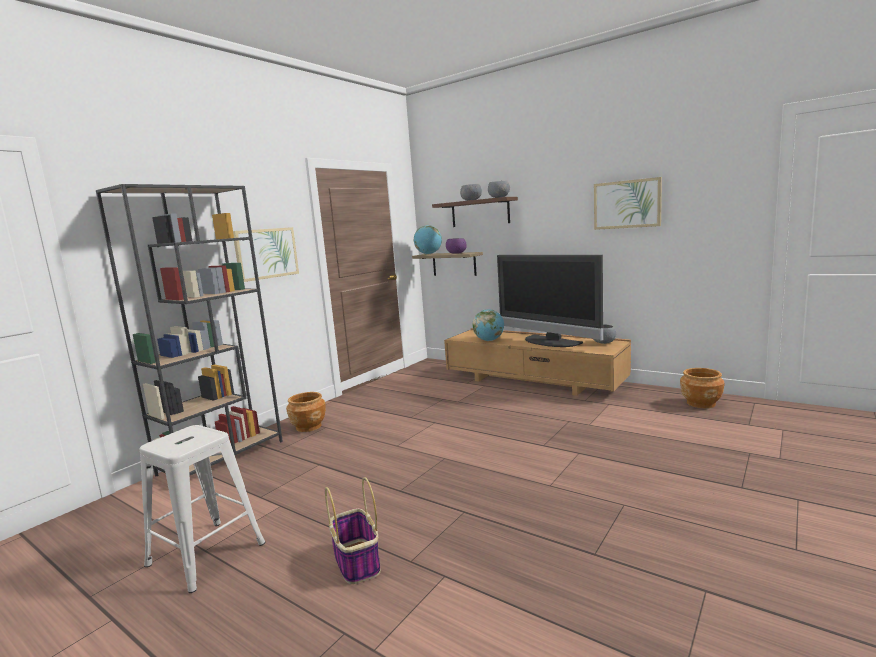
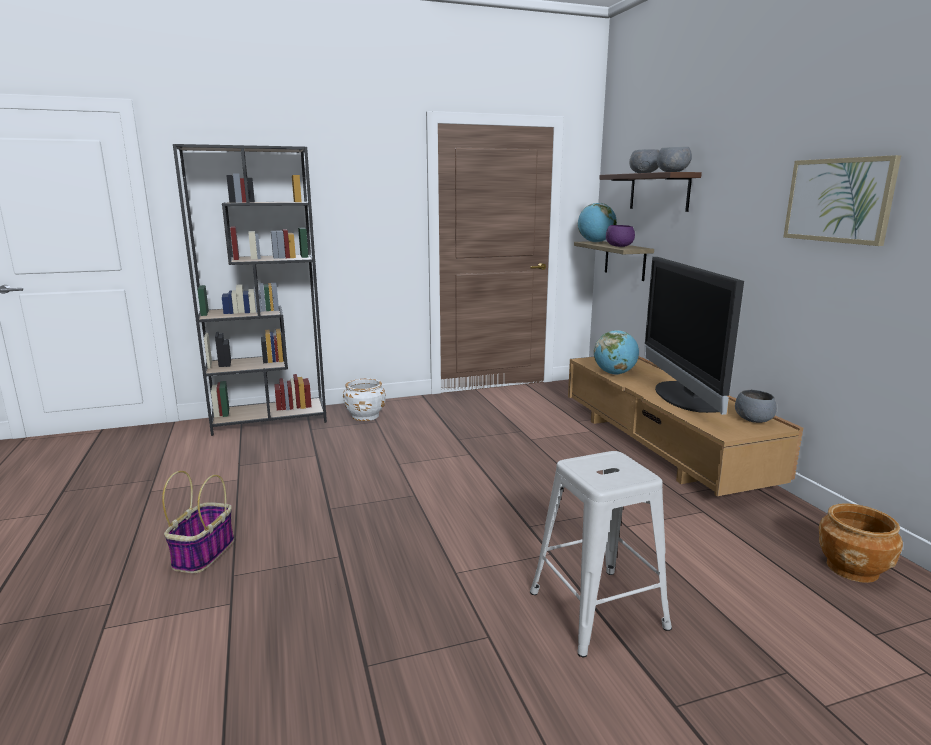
camera: 35 degrees right, 5 degrees up
(206, 554) = (146, 495): white stool -> white stool (597, 610)
(266, 253) = (358, 221): picture -> none
(308, 426) = (365, 416): brown planter -> white planter

